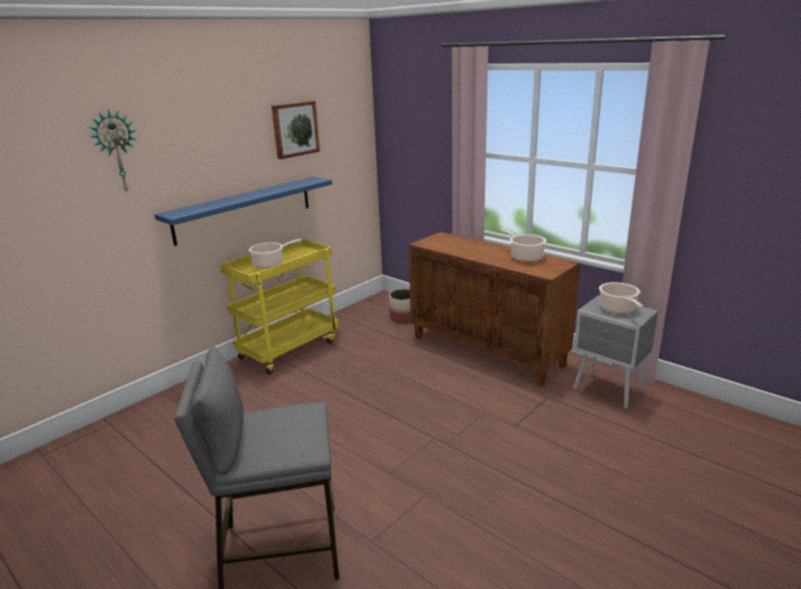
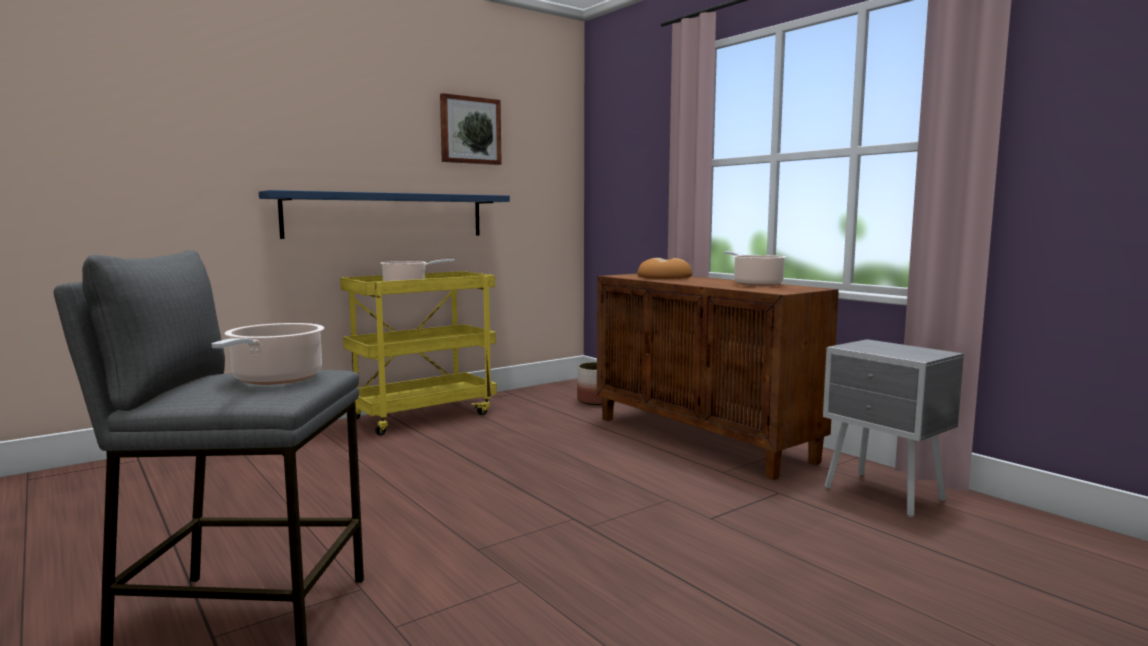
camera: 10 degrees right, 15 degrees down
(116, 152) = (219, 101): wall clock -> none
(457, 243) = (664, 277): none -> bread
(618, 309) = (894, 349): cooking pot -> cooking pot (275, 379)

